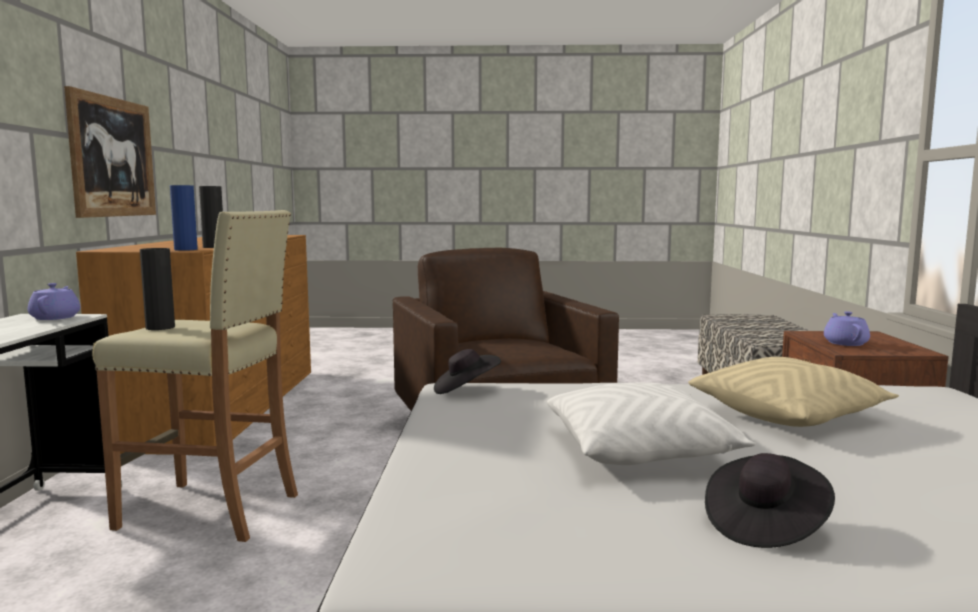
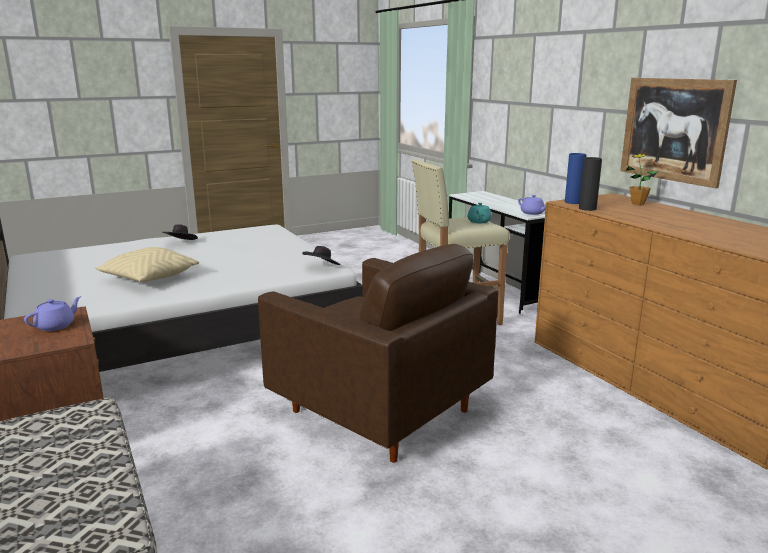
camera: 150 degrees right, 10 degrees up
(144, 246) = (637, 203): none -> potted plant
(160, 327) = (479, 221): black vase -> turquoise teapot
(641, 451) = (219, 254): white pillow -> none
(845, 343) = (56, 326): purple teapot -> purple teapot turned 120 degrees counterclockwise

